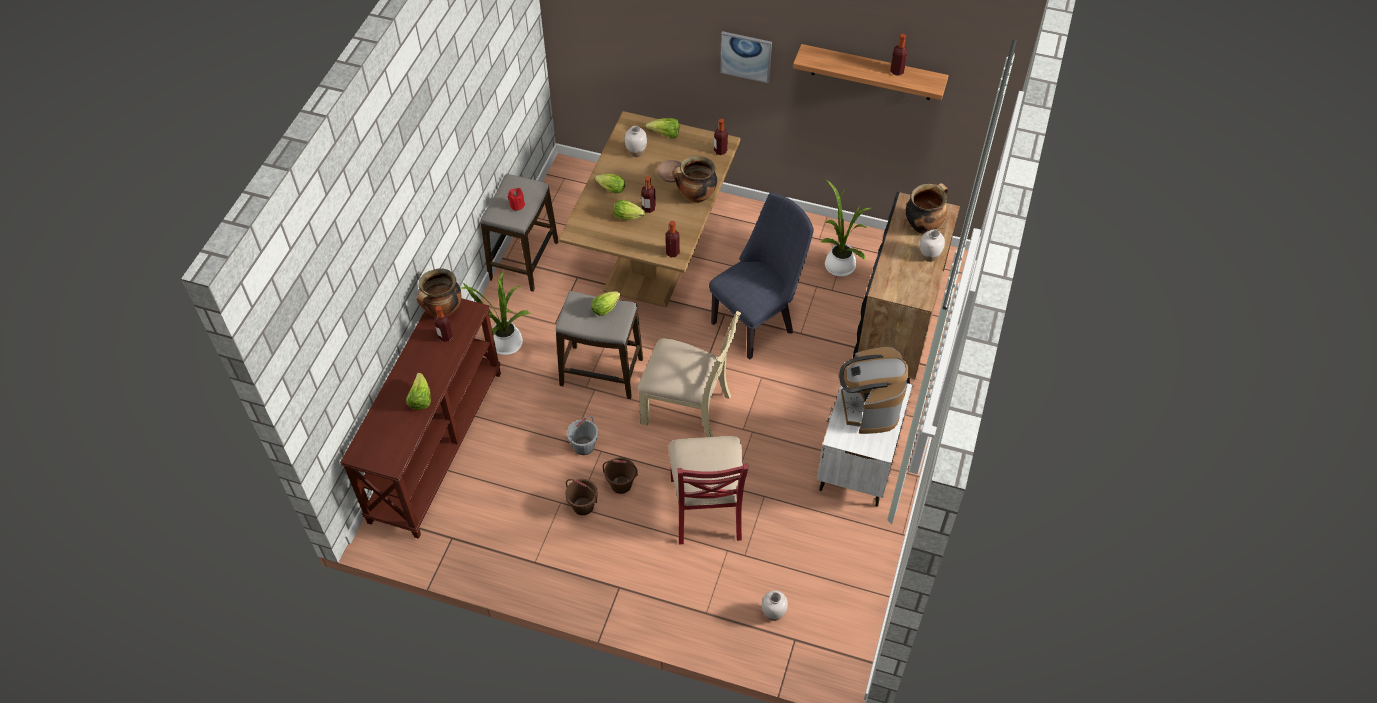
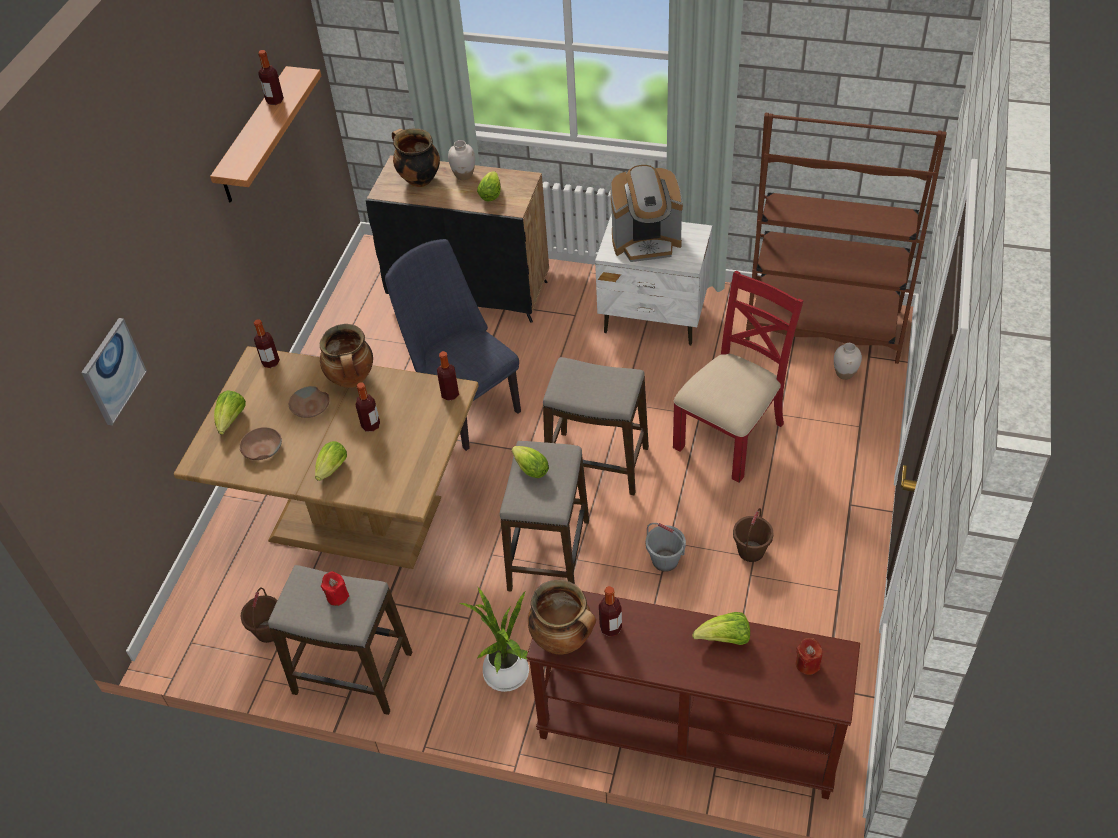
camera: 90 degrees left, 5 degrees down
(389, 444) = (807, 664): none -> red candle
(621, 484) = (713, 516): brown bucket -> brown bucket (268, 630)
(629, 217) = (385, 444): lettuce -> lettuce (491, 193)
(636, 152) = (261, 449): white vase -> brown bowl
(687, 409) = (597, 463): beige chair -> stool
(707, 508) = (731, 435): red chair -> red chair turned 45 degrees counterclockwise
(746, 56) = (188, 256): picture -> picture (113, 371)
(838, 264) = (376, 340): potted plant -> none
(838, 606) = (823, 326): none -> brown bookcase

